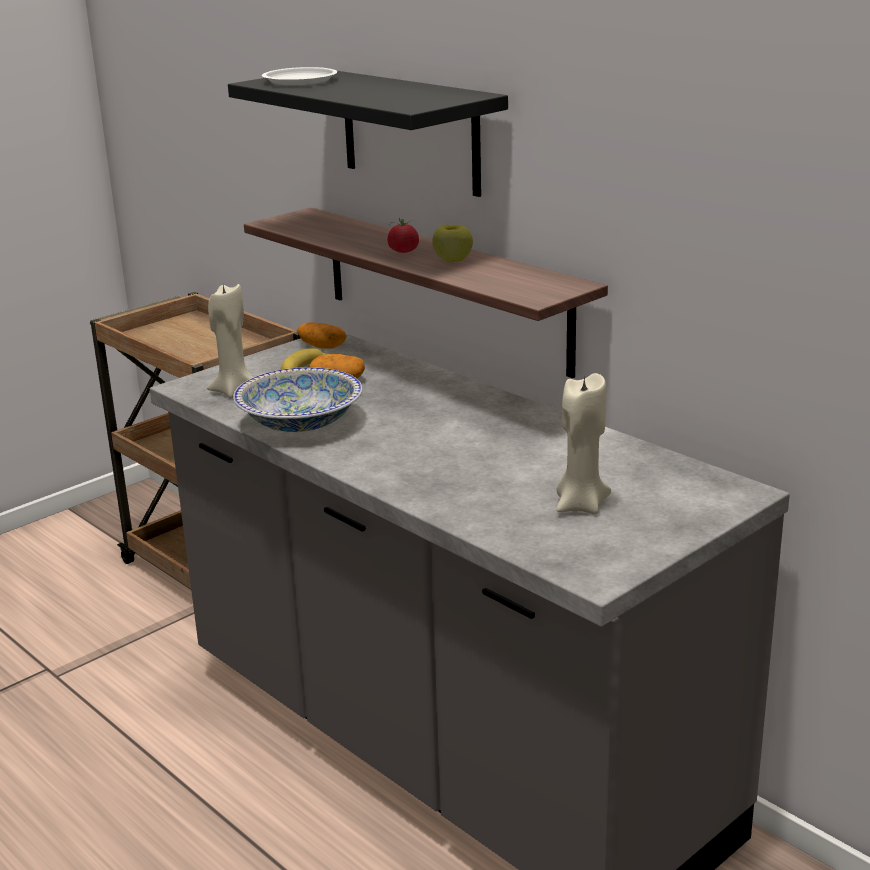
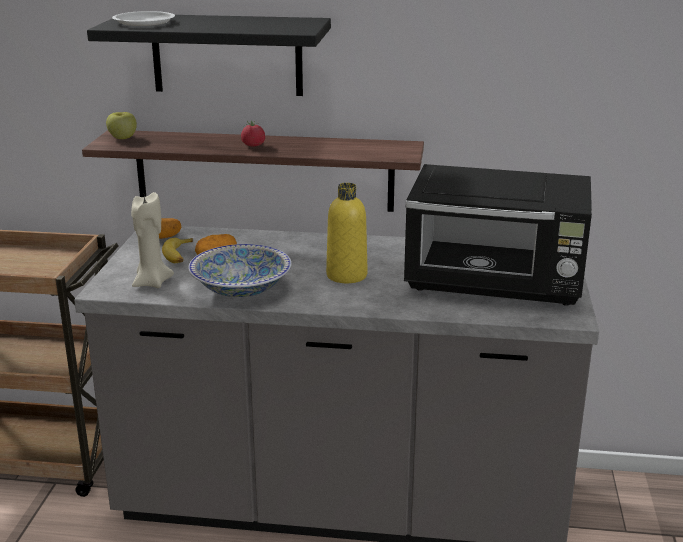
camera: 40 degrees left, 0 degrees up
(428, 441) = (346, 275): none -> yellow bottle
(452, 260) = (299, 145): apple -> apple (122, 138)
(580, 505) = (496, 284): beige candle -> black microwave

